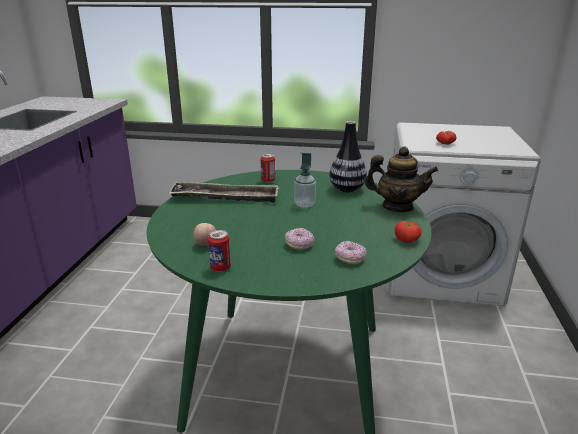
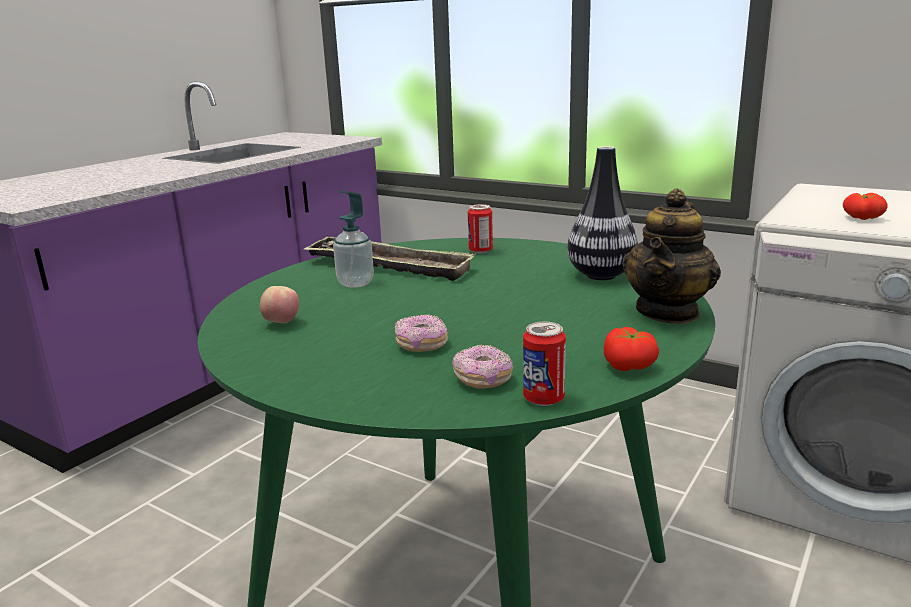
camera: 25 degrees right, 5 degrees down
(220, 268) = (262, 357): can -> can (543, 399)
(304, 204) = (501, 288): soap dispenser -> soap dispenser (355, 283)
(397, 207) = (668, 312): teapot -> teapot turned 75 degrees clockwise

